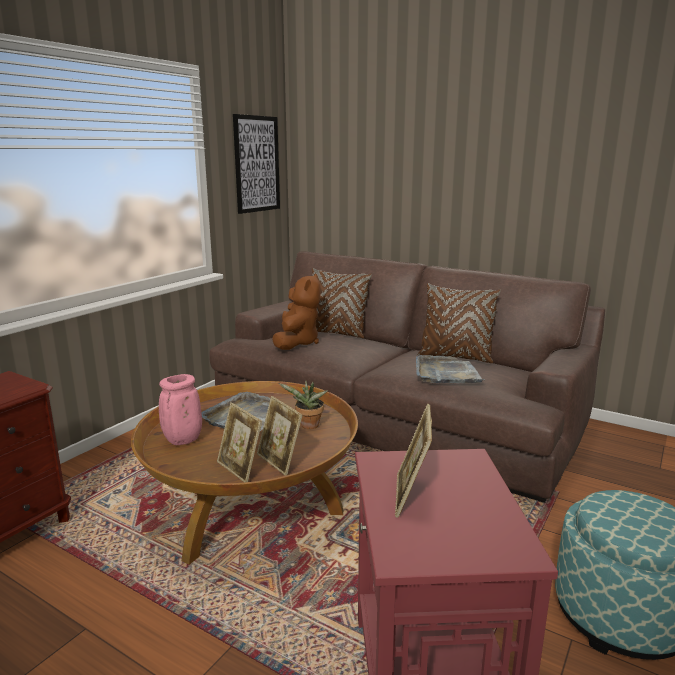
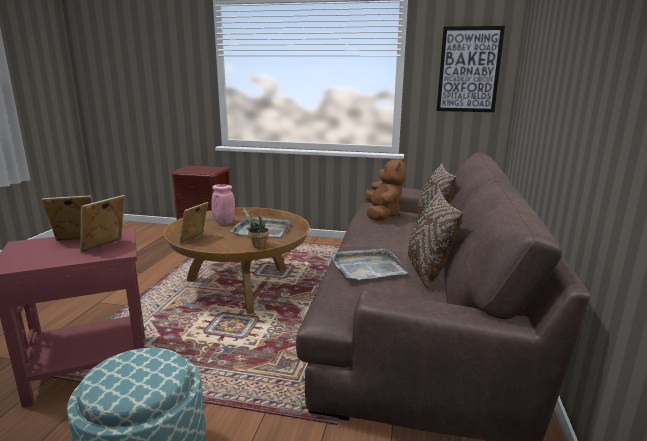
camera: 70 degrees right, 0 degrees up
(279, 461) = (204, 245): picture frame -> picture frame (106, 247)
(297, 343) = (382, 215): brown plush toy -> brown plush toy turned 75 degrees counterclockwise

